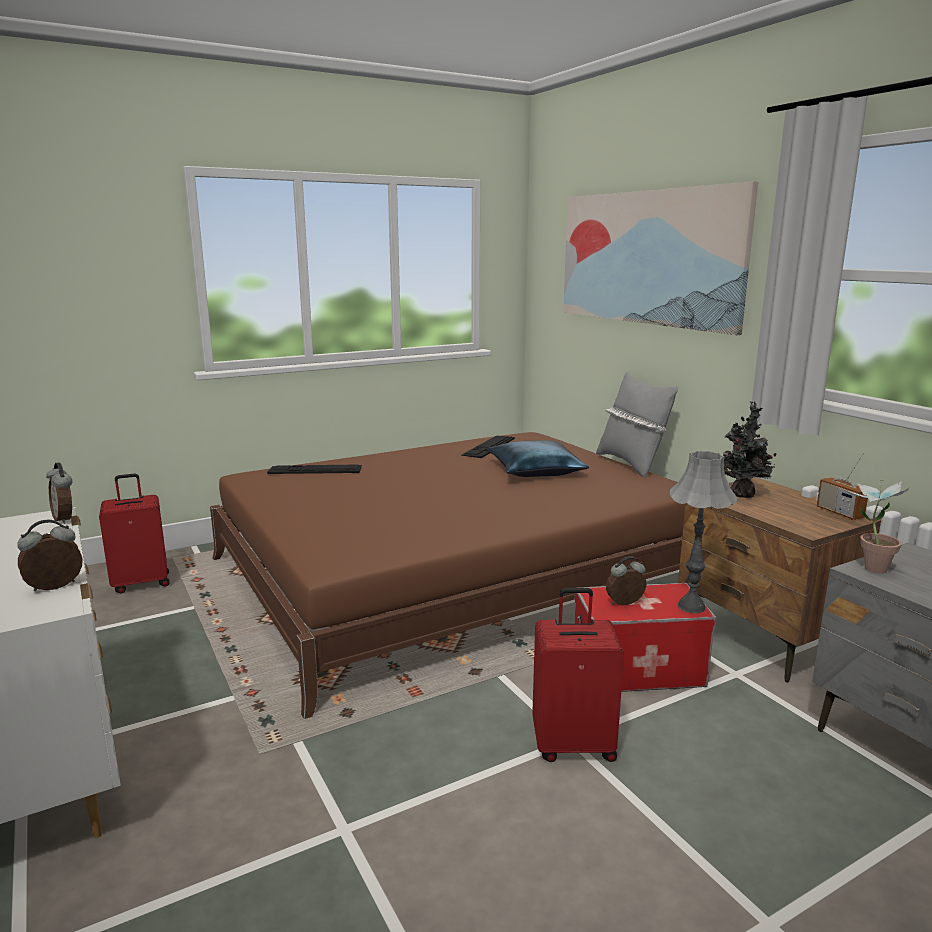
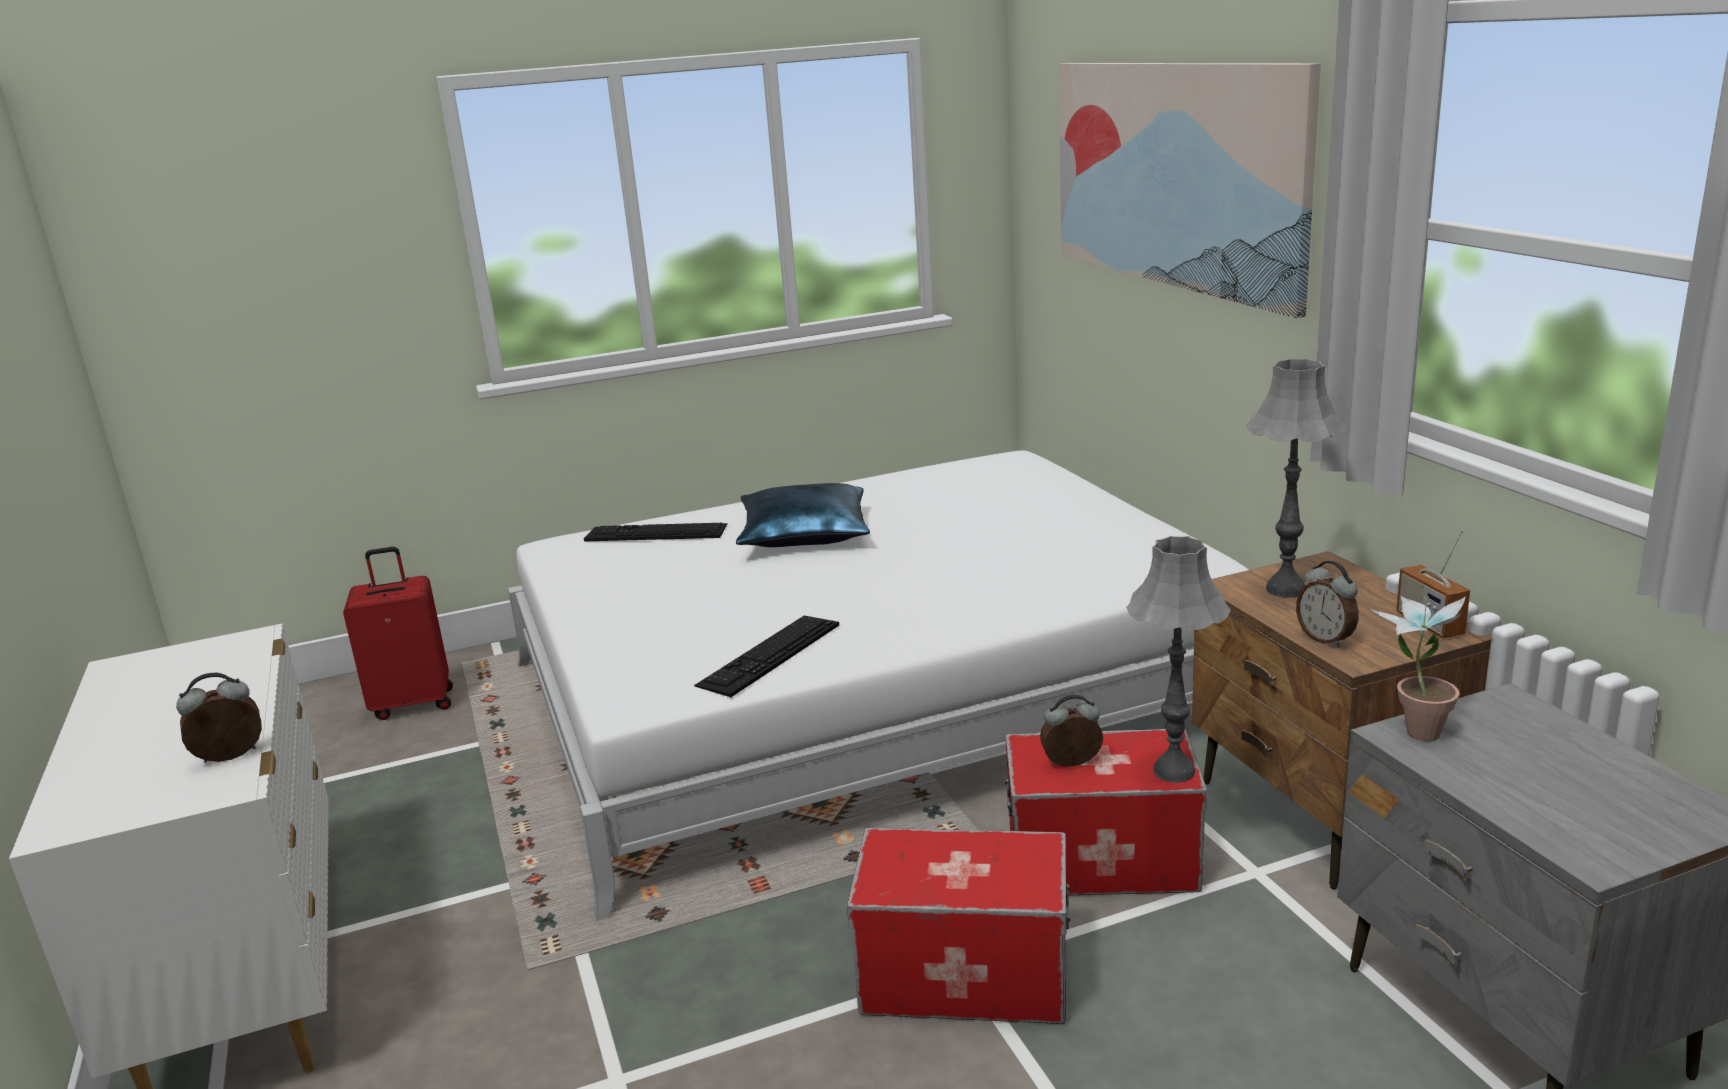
camera: 10 degrees right, 5 degrees up
(65, 519) = (265, 645): alarm clock -> alarm clock (1326, 639)
(454, 573) = (868, 691): brown bed -> white bed
(489, 446) = (937, 483): keyboard -> keyboard (769, 654)
(535, 471) = (993, 531): blue pillow -> blue pillow (804, 534)
(573, 744) = (965, 975): red suitcase -> storage box
(631, 464) = (1156, 516): grey pillow -> none
(743, 495) = (1286, 589): potted plant -> grey table lamp

